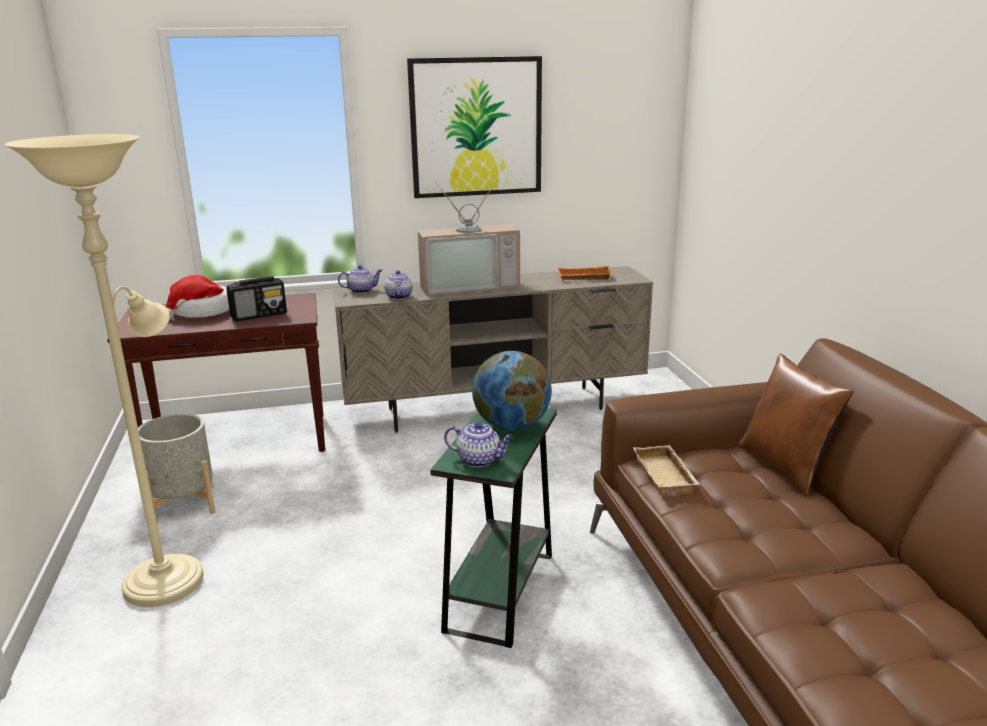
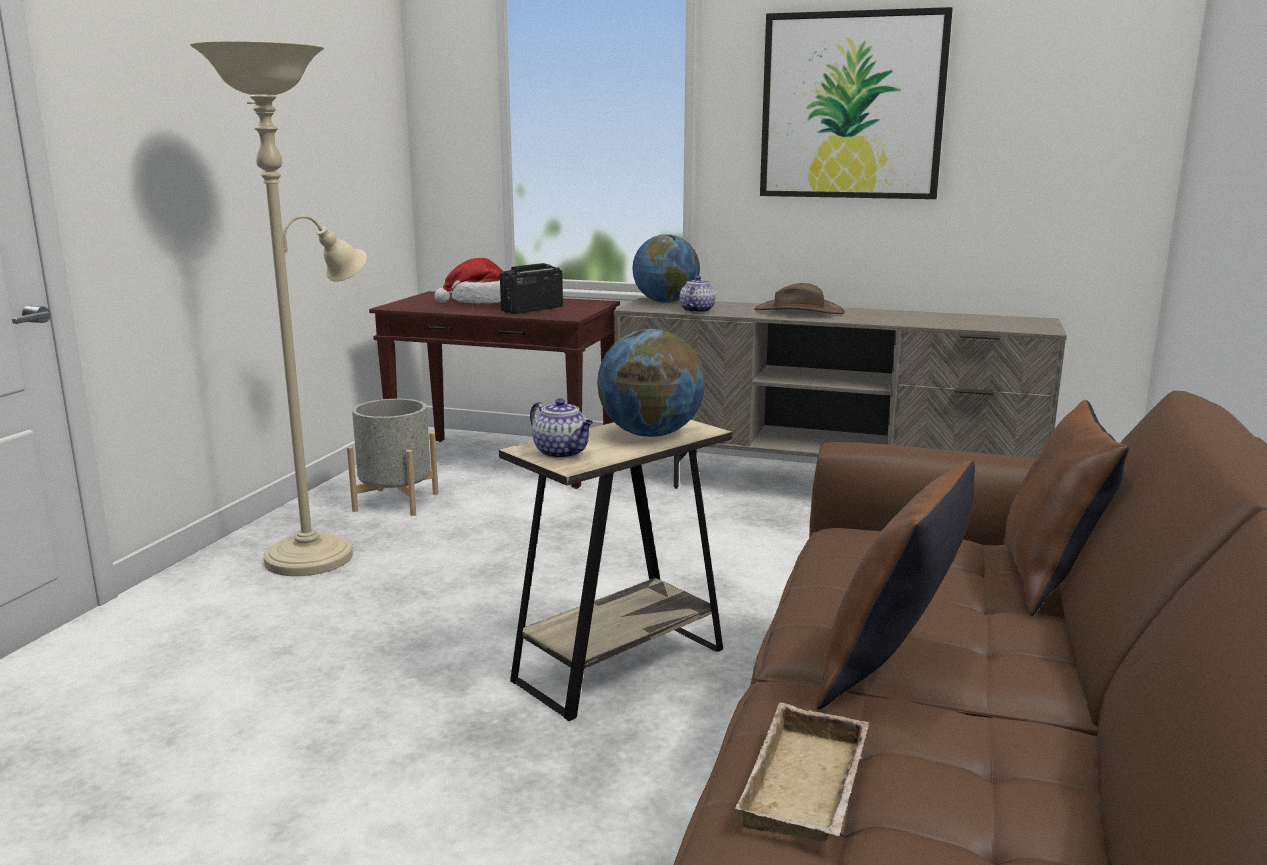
camera: 30 degrees right, 5 degrees down
(259, 315) = (531, 309): radio -> radio turned 135 degrees clockwise
(362, 290) = (665, 302): teapot -> globe
(469, 285) = (799, 311): television -> brown hat
(500, 592) = (620, 665): green side table -> beige side table
(583, 278) = (966, 321): orange tray -> none
(666, 475) = (849, 548): beige tray -> beige tray (810, 787)
(785, 560) = (891, 672): none -> brown pillow

